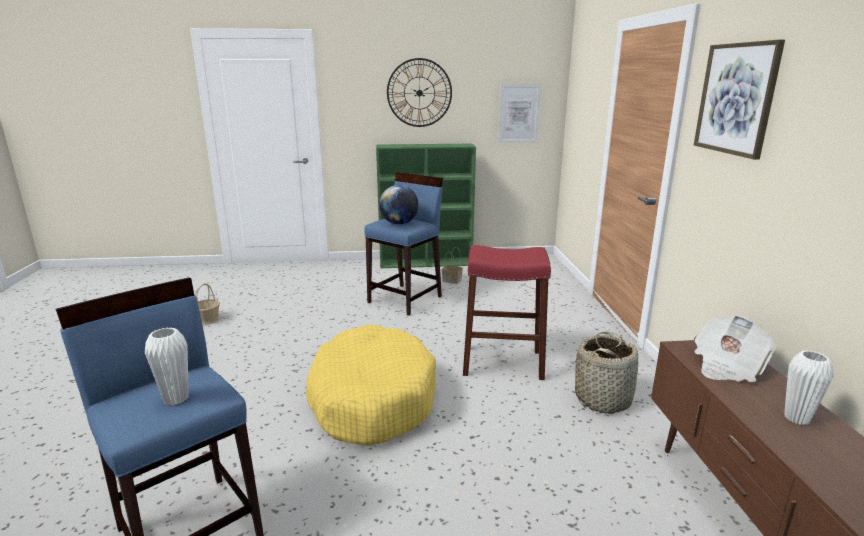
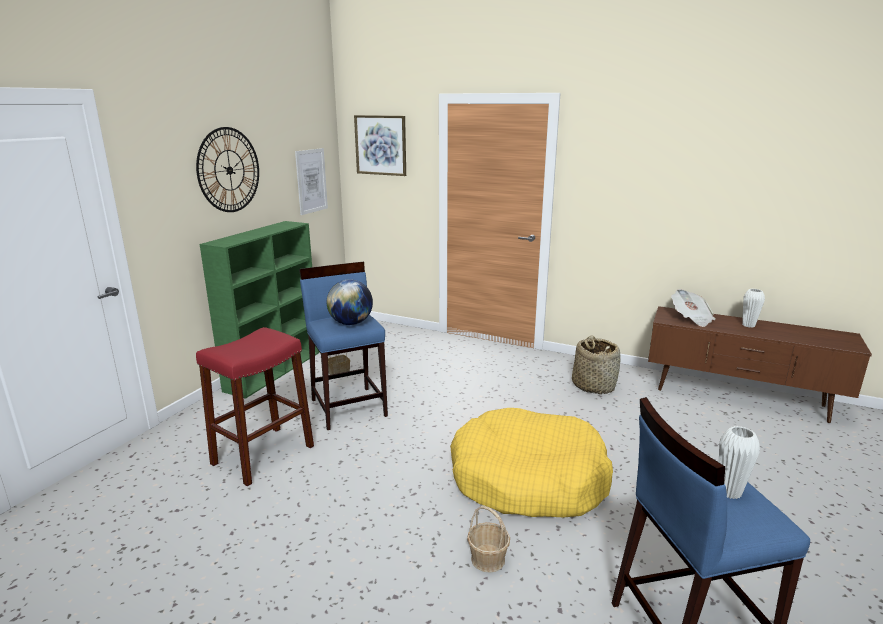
camera: 60 degrees left, 0 degrees up
(208, 320) = (215, 566): basket -> basket (487, 558)
(503, 363) = (518, 402): red stool -> red stool (263, 455)
(736, 99) = (619, 160): picture -> picture (381, 145)

